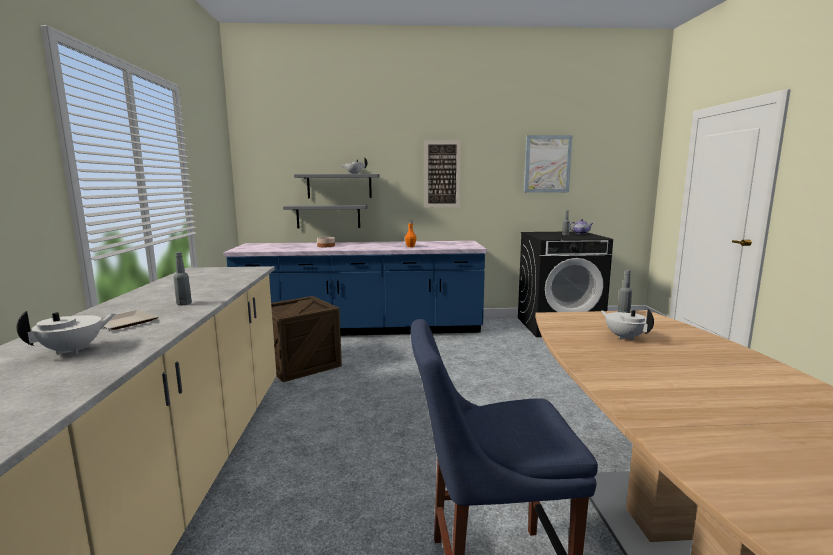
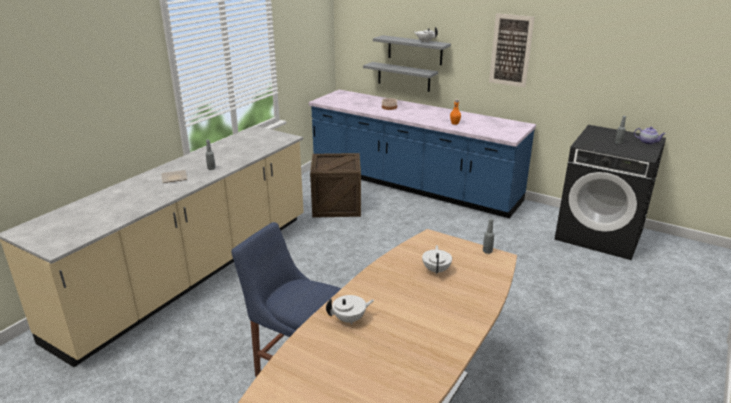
camera: 35 degrees right, 15 degrees up
(73, 350) = (142, 193): white teapot -> white teapot (350, 319)
(547, 164) = (633, 53): picture -> none

